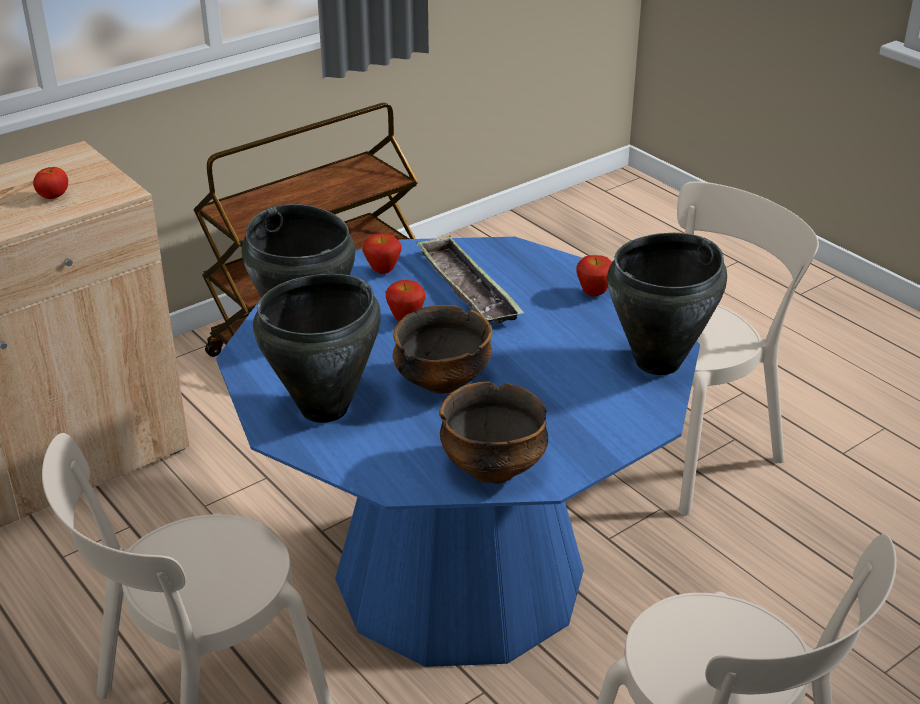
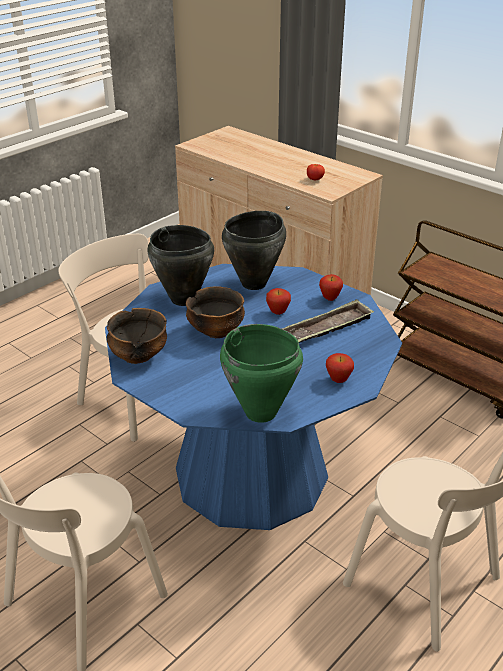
camera: 80 degrees right, 0 degrees up
(659, 362) = (260, 413): black cooking pot -> green cooking pot

